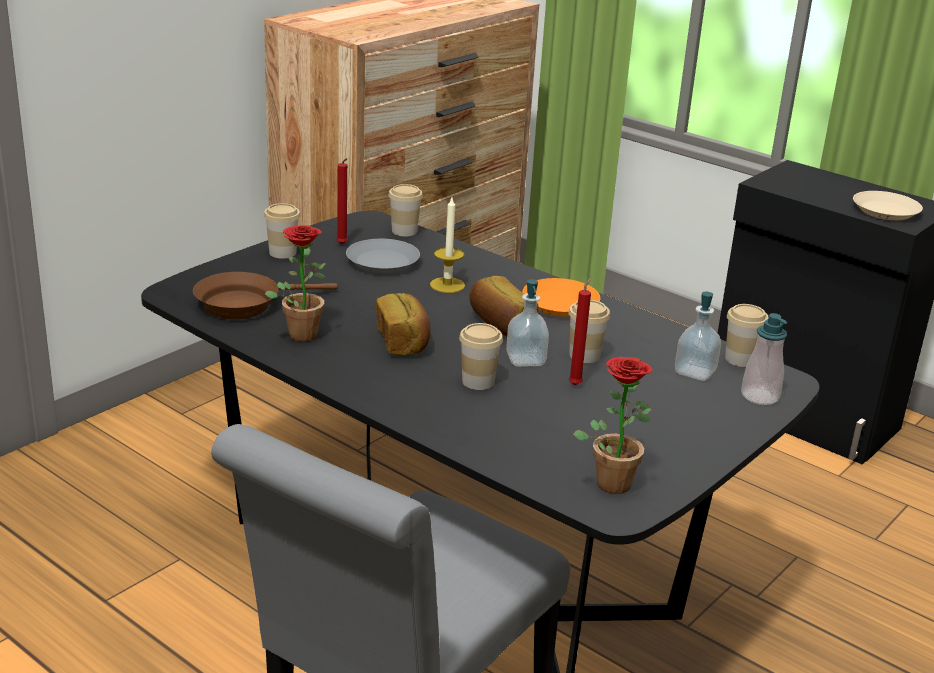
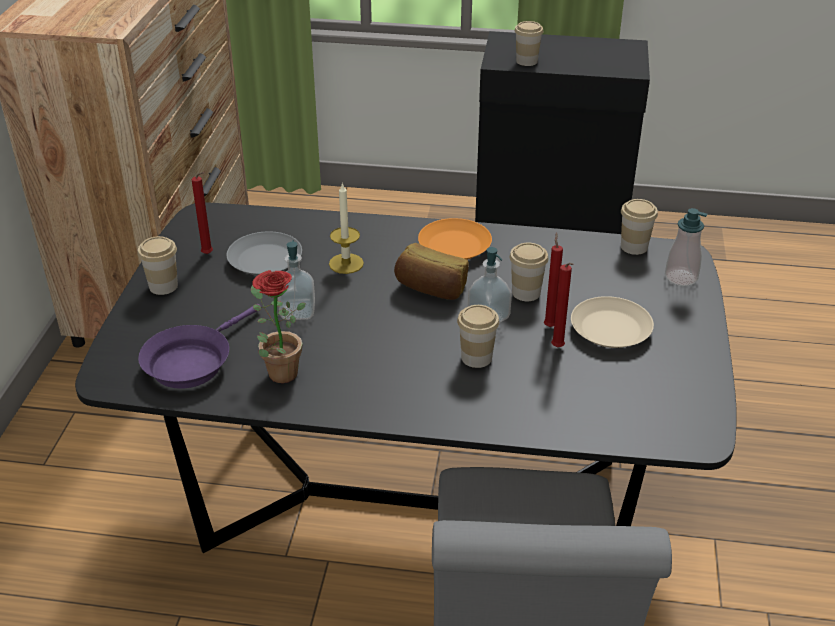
camera: 30 degrees left, 10 degrees up
(244, 304) = (192, 361): brown frying pan -> purple frying pan
(403, 341) = (375, 342): bread -> none
(404, 231) = (247, 217): cup -> cup (526, 61)
(563, 402) = (558, 348): none -> red candle
(612, 479) = (667, 408): potted plant -> none
(695, 372) = (617, 273): soap dispenser -> soap dispenser (297, 311)
(886, 211) = (608, 62): beige plate -> beige plate (611, 330)

